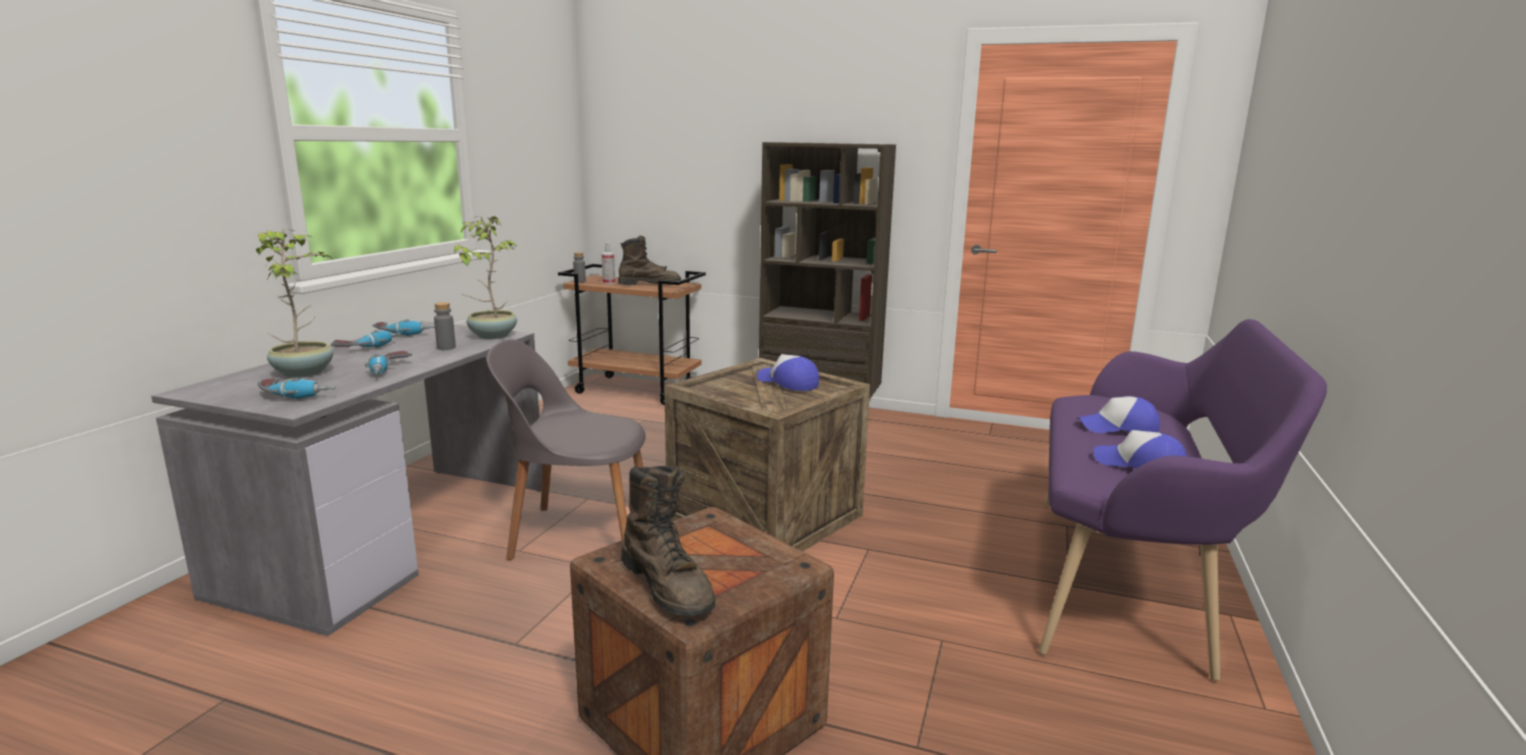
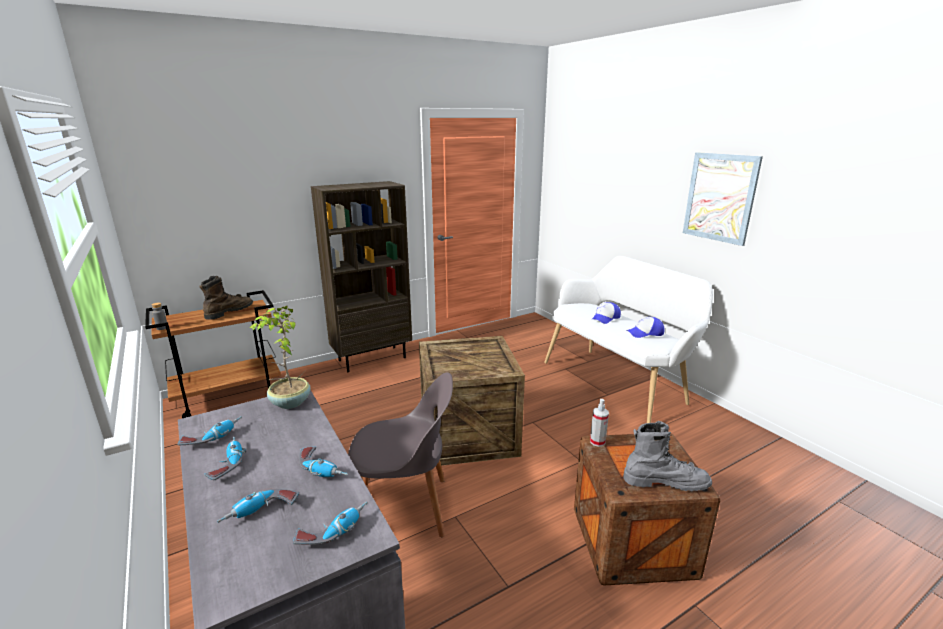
camera: 50 degrees left, 5 degrees up
(305, 372) = (260, 513): potted plant -> power drill
(446, 348) = (292, 429): grey bottle -> none
(578, 534) = (405, 508): grey chair -> grey chair turned 135 degrees counterclockwise
(609, 283) = (191, 321): spray bottle -> spray bottle (597, 442)
(668, 586) = (665, 482): brown boot -> grey boot
(788, 383) = (471, 351): cap -> none
(1131, 582) = (618, 382): purple bench -> white bench
(1392, 162) = (720, 197): none -> picture

